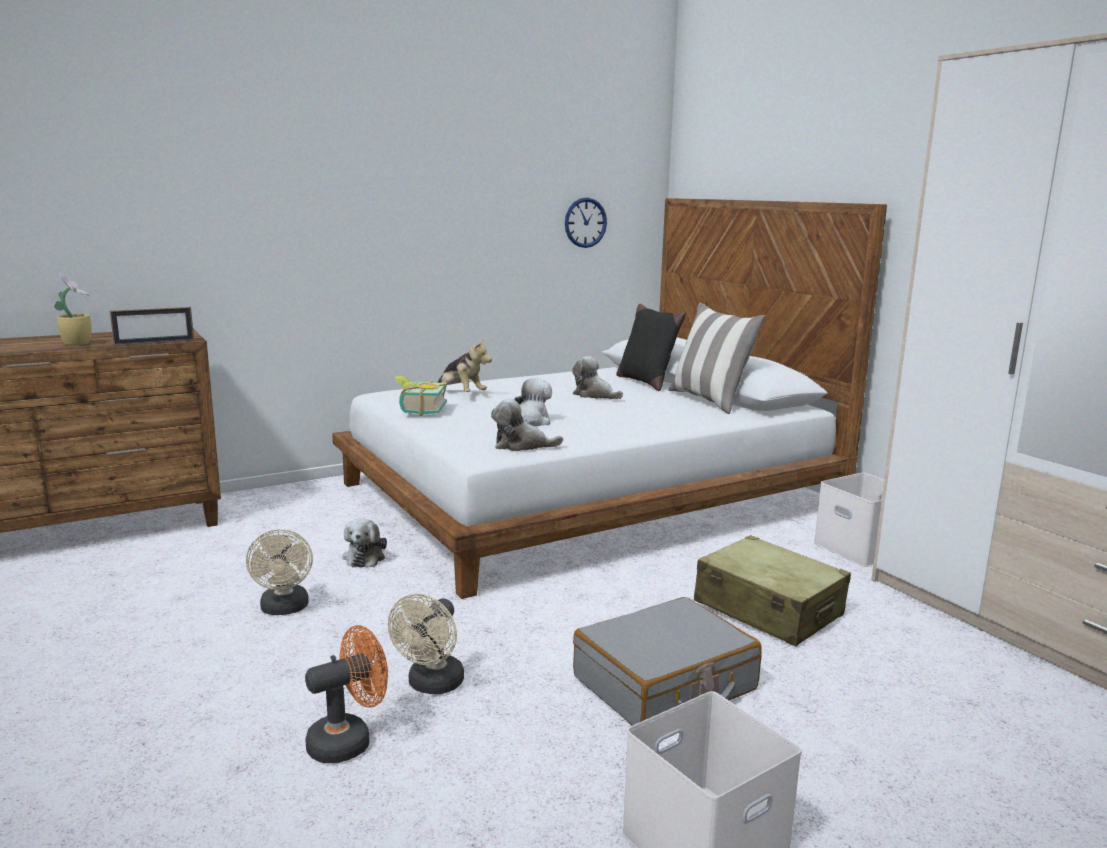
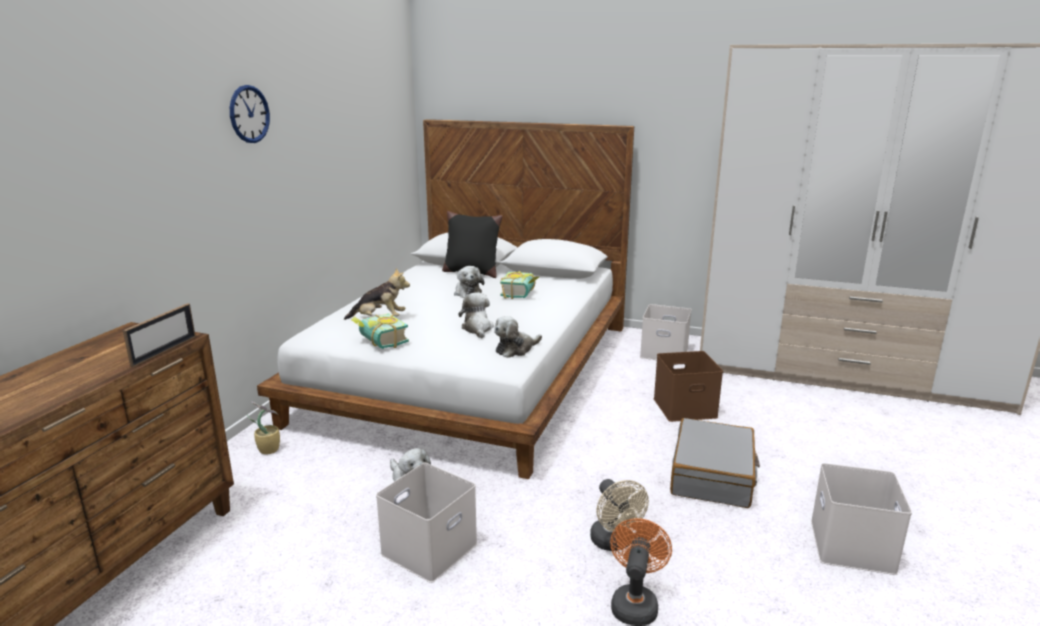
camera: 40 degrees left, 5 degrees up
(77, 343) = (78, 377): potted plant -> potted plant (268, 449)
(284, 609) = (429, 547): beige fan -> white storage box
(585, 222) = (377, 147): wall clock -> wall clock (249, 114)
(594, 395) = (467, 293): plush toy -> plush toy turned 105 degrees counterclockwise
(648, 408) = (522, 294): none -> book
(710, 401) = (541, 278): pillow -> none
(768, 609) = (684, 408): beige suitcase -> brown storage box

